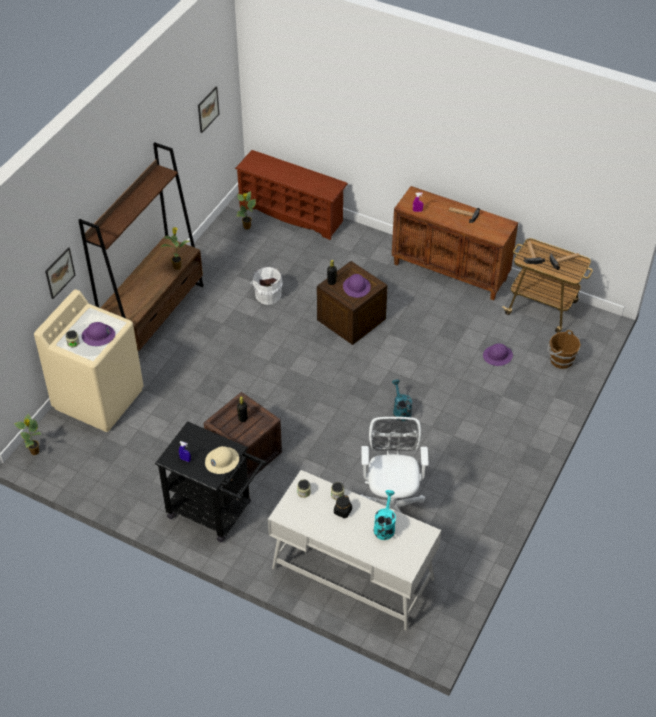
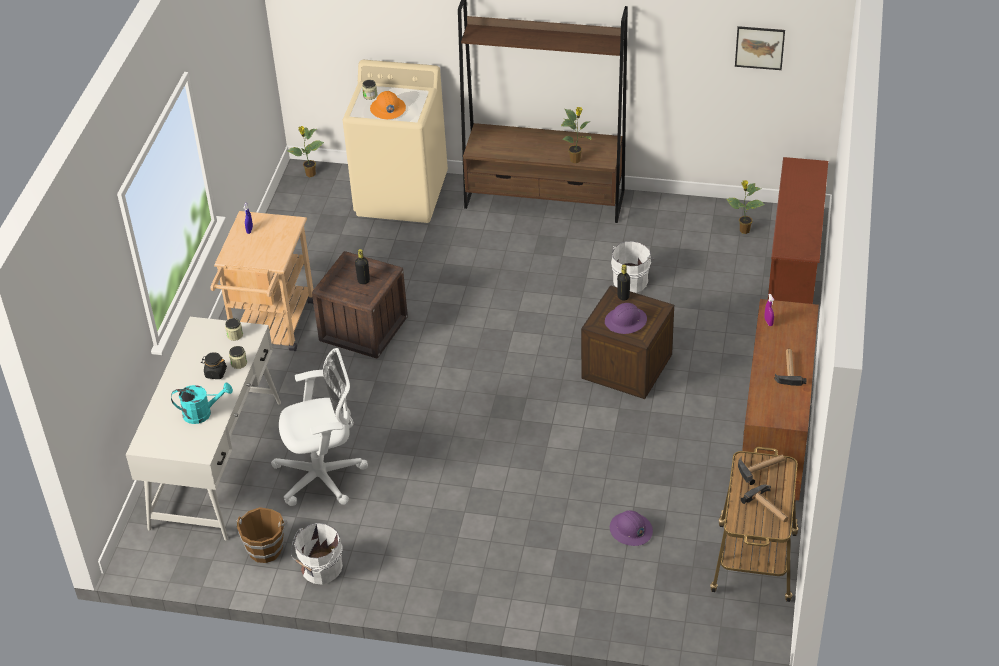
camera: 75 degrees right, 5 degrees down
(59, 273) = (423, 31): picture -> none
(98, 336) = (387, 109): purple hard hat -> orange hard hat
(216, 512) = (271, 328): black cart -> beige cart
(222, 461) = (255, 257): beige hard hat -> none
(400, 410) = (486, 450): turquoise watering can -> none
(480, 527) = (320, 569): none -> white bucket
(560, 360) = (657, 603): brown bucket -> brown bucket (265, 548)

